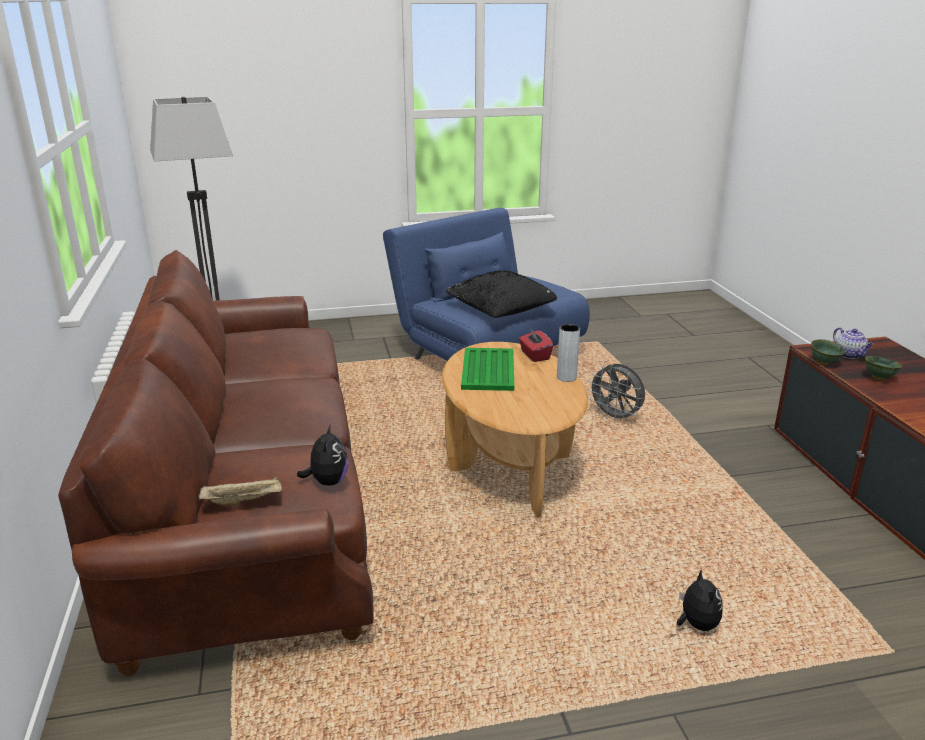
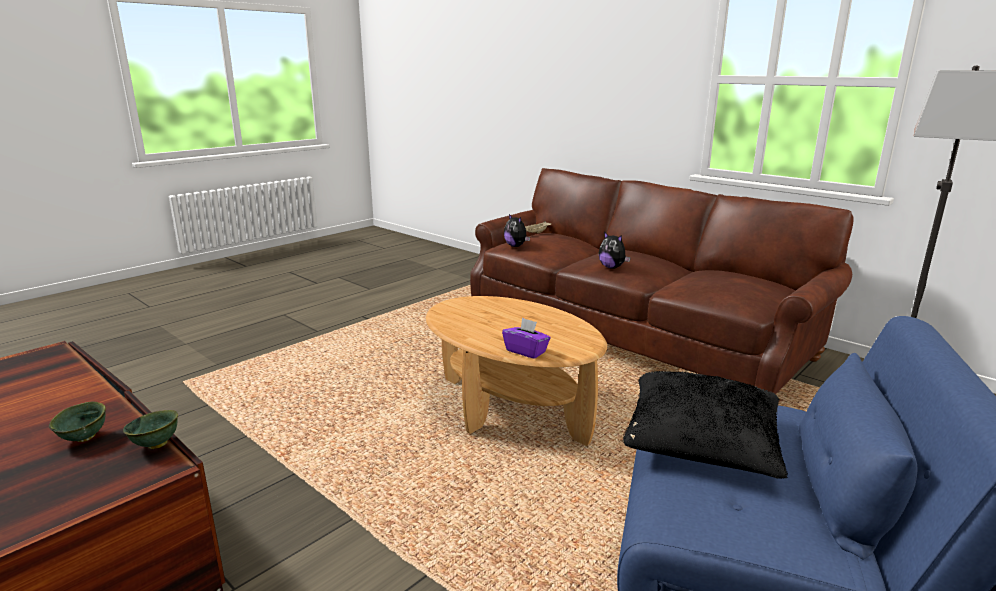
camera: 145 degrees right, 5 degrees down
(488, 370) = (544, 326): green tray -> none
(534, 355) = (526, 351): red tissue box -> purple tissue box
(566, 377) = (468, 338): grey vase -> none
(615, 418) = (457, 509): grey fan -> none
(696, 624) = (311, 361): plush toy -> plush toy (612, 267)
(850, 355) = (97, 477): teapot -> none

